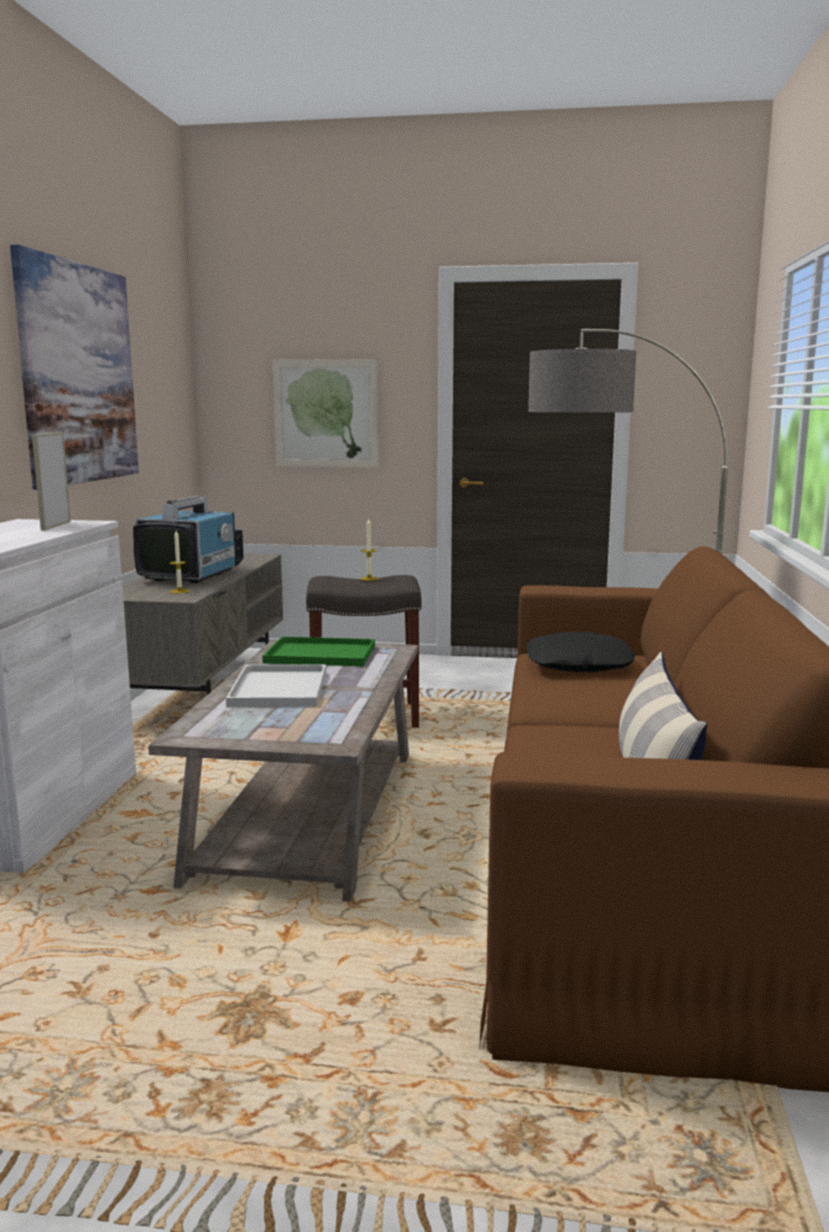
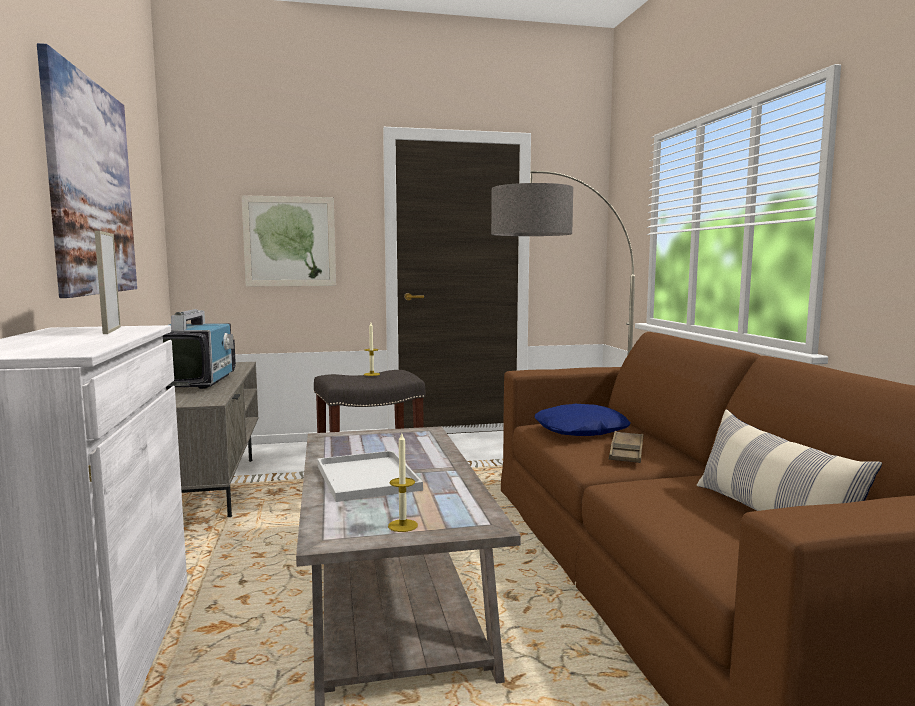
camera: 20 degrees left, 5 degrees down
(179, 591) = (197, 396): candle -> candle (402, 525)
(323, 654) = (370, 441): green tray -> none
(578, 665) = (581, 430): black pillow -> blue pillow
(595, 694) = (626, 452): none -> brown tray

